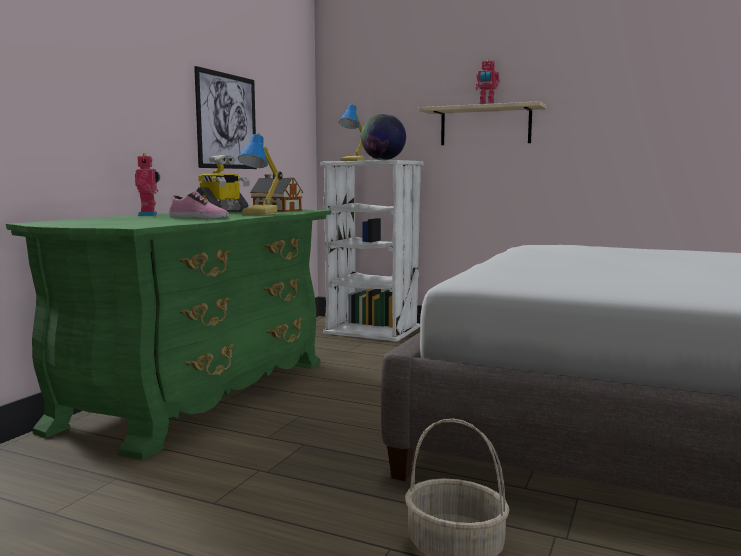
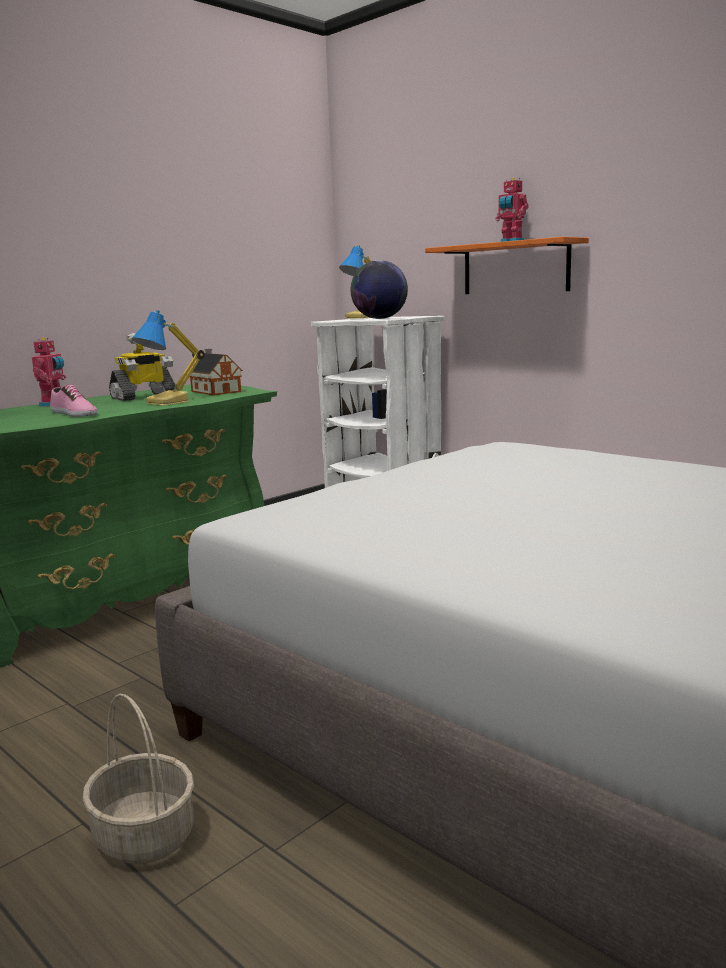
camera: 20 degrees right, 5 degrees up
(227, 121) = (183, 283): picture -> none
(485, 126) = (515, 268): beige shelf -> orange shelf

